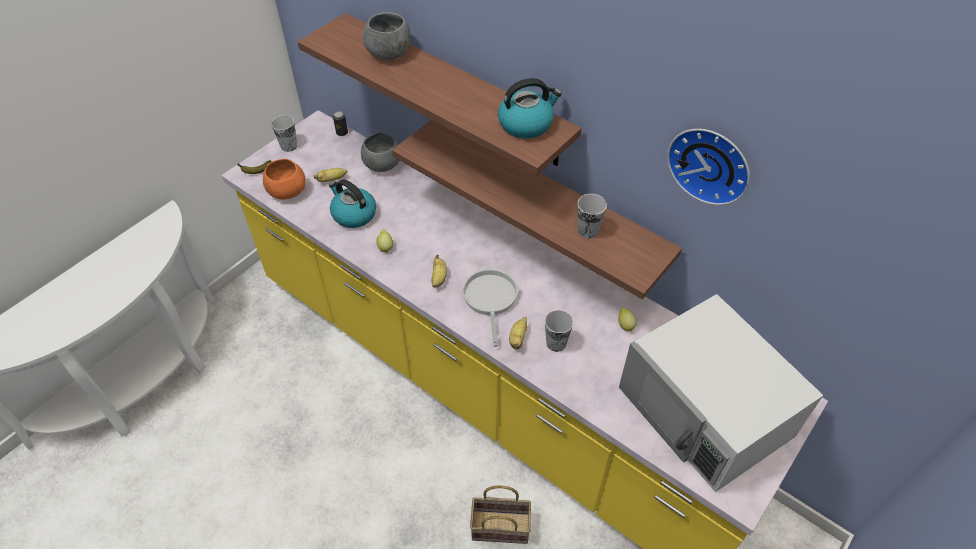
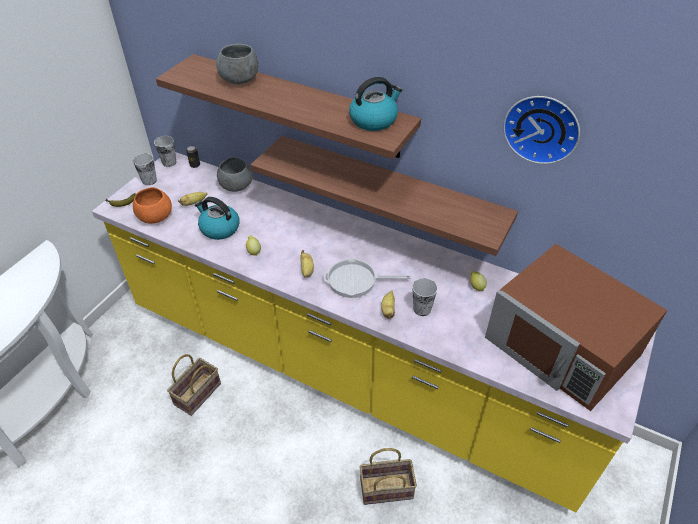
camera: 10 degrees left, 5 degrees down
(316, 389) = (197, 395): none -> basket
(490, 298) = (356, 281): frying pan -> frying pan turned 75 degrees counterclockwise
(587, 231) = (436, 207): cup -> cup (169, 162)
(706, 412) = (563, 346): white microwave -> brown microwave

